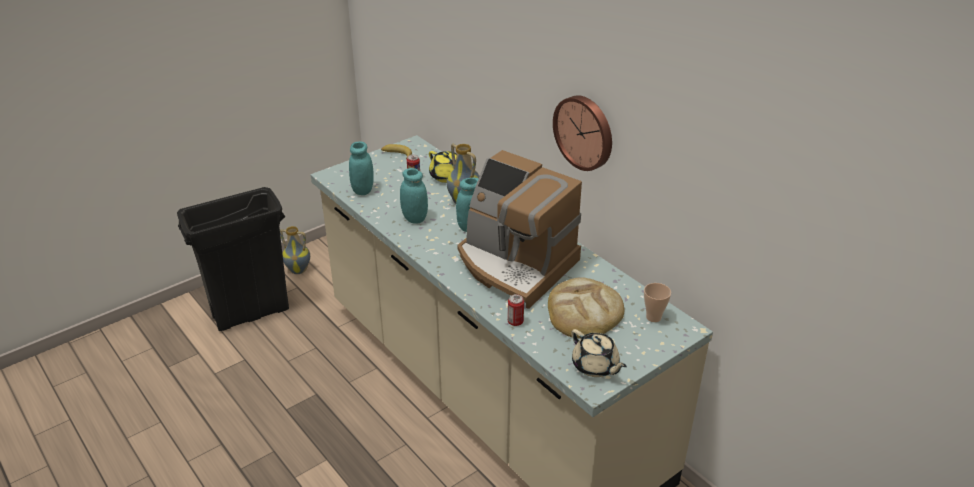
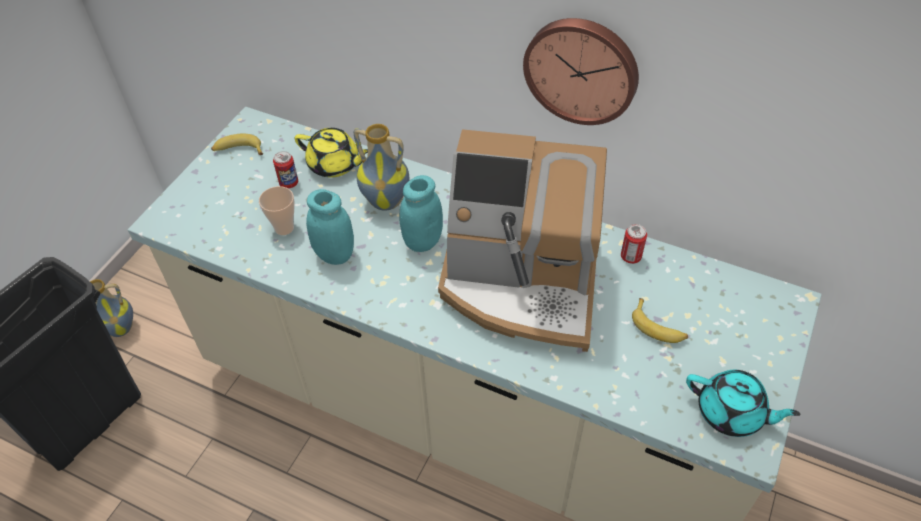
camera: 25 degrees left, 15 degrees up
(363, 190) = (227, 231): turquoise jar -> none
(515, 322) = (585, 382): can -> can (630, 257)
(584, 312) = (658, 327): bread -> banana
(595, 366) = (731, 413): beige teapot -> turquoise teapot
(653, 317) = (743, 300): cup -> cup (284, 228)

